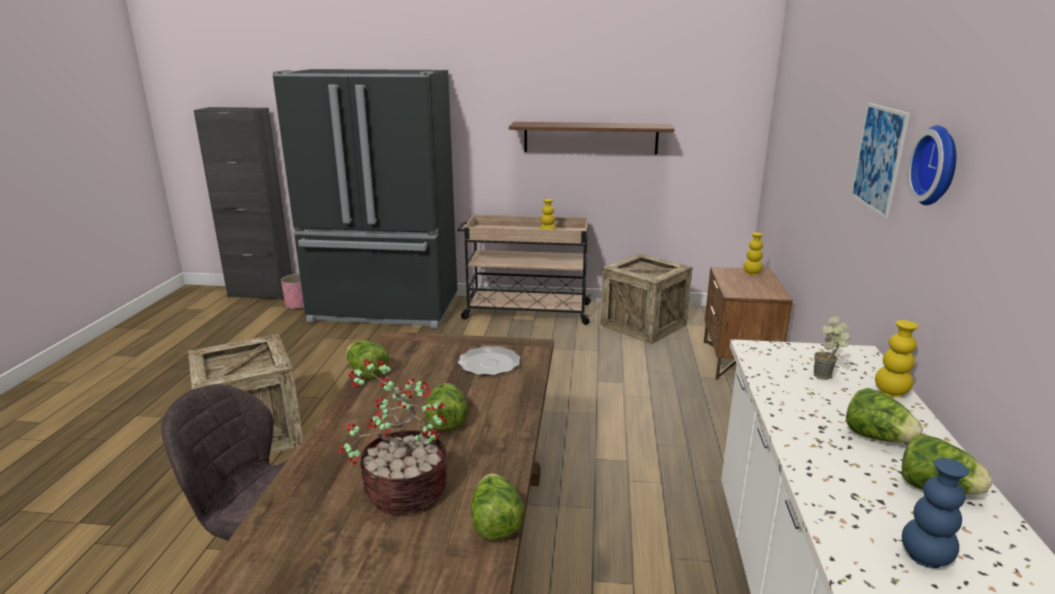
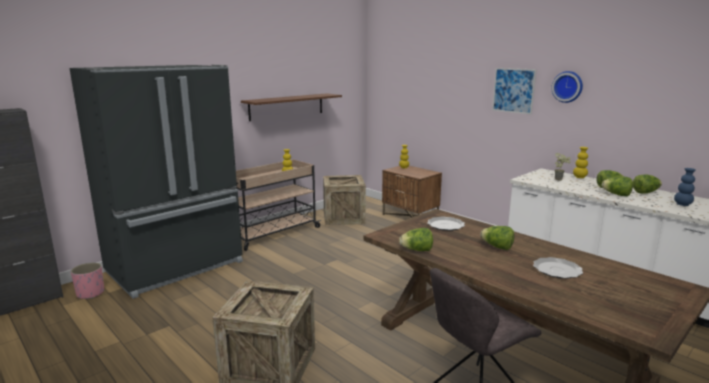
camera: 50 degrees left, 5 degrees down
(403, 491) = (556, 270): potted plant -> plate
(495, 524) = (597, 260): lettuce -> lettuce (617, 195)

